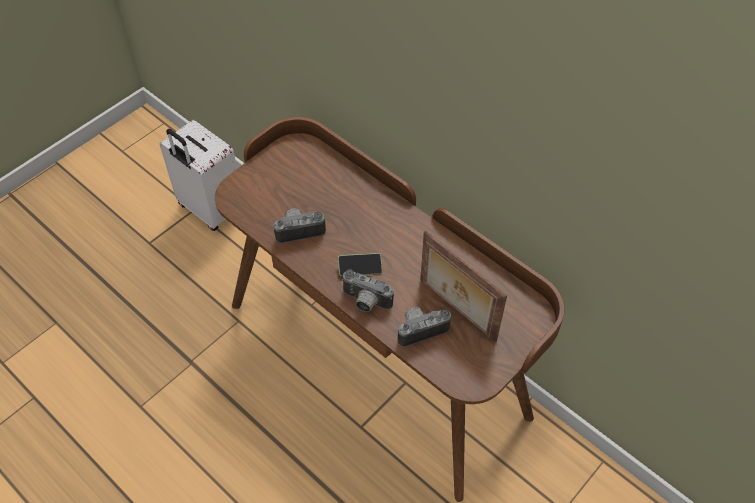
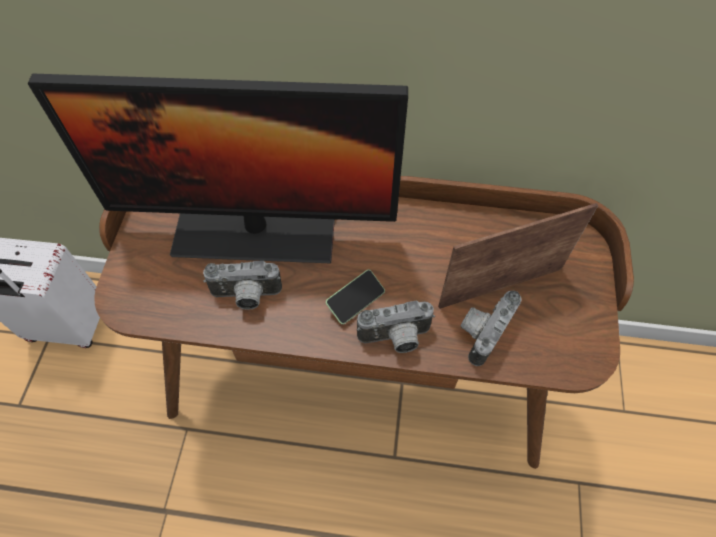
camera: 35 degrees left, 5 degrees up
(299, 230) = (246, 297): camera -> camera turned 135 degrees counterclockwise
(334, 195) = (255, 230): none -> monitor
(456, 311) = (499, 285): picture frame -> picture frame turned 150 degrees clockwise

